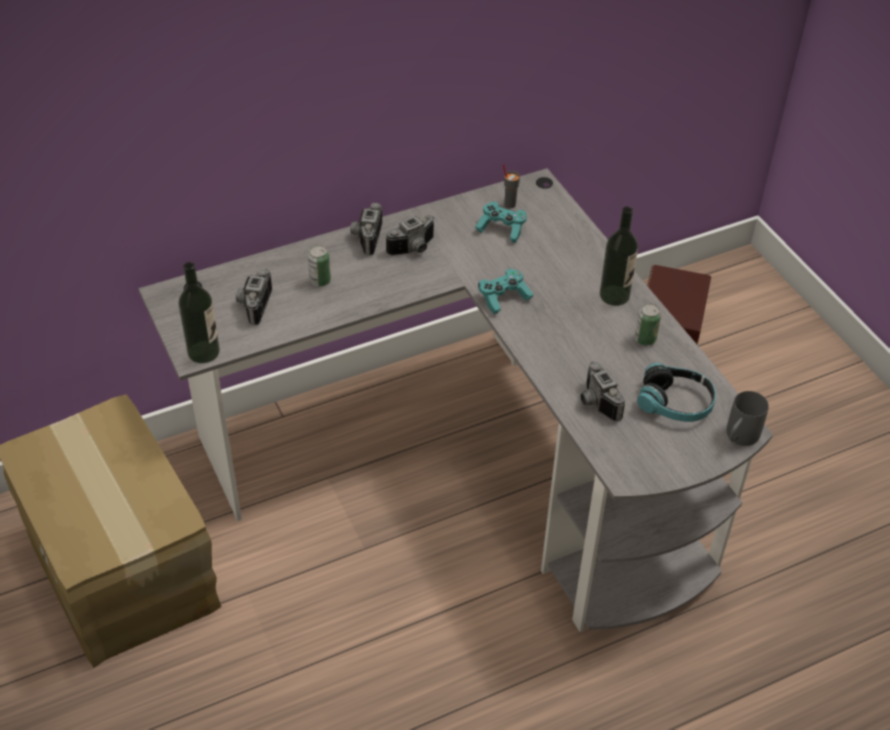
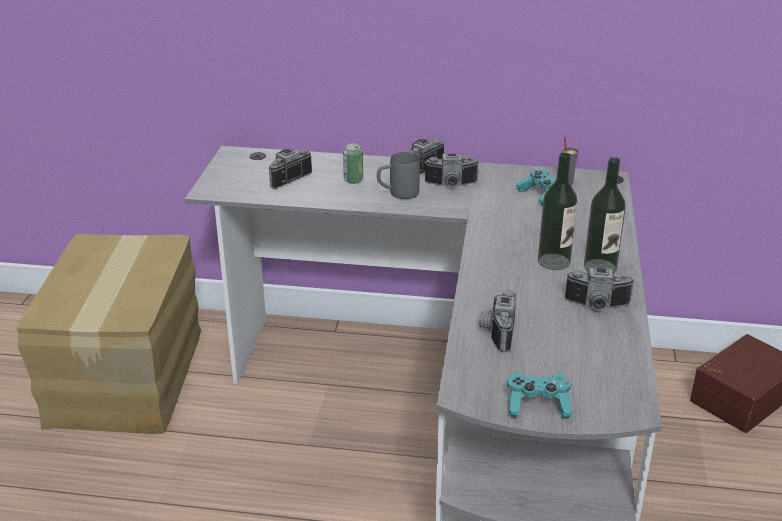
camera: 35 degrees right, 15 degrees down
(203, 352) = (218, 191): bottle -> bottle (554, 261)
(503, 298) = (492, 236): turquoise game controller -> turquoise game controller (537, 405)
(645, 339) = (597, 306): can -> camera
(675, 403) = (577, 361): headphones -> none
(738, 438) = (617, 413): grey mug -> grey mug (397, 194)

